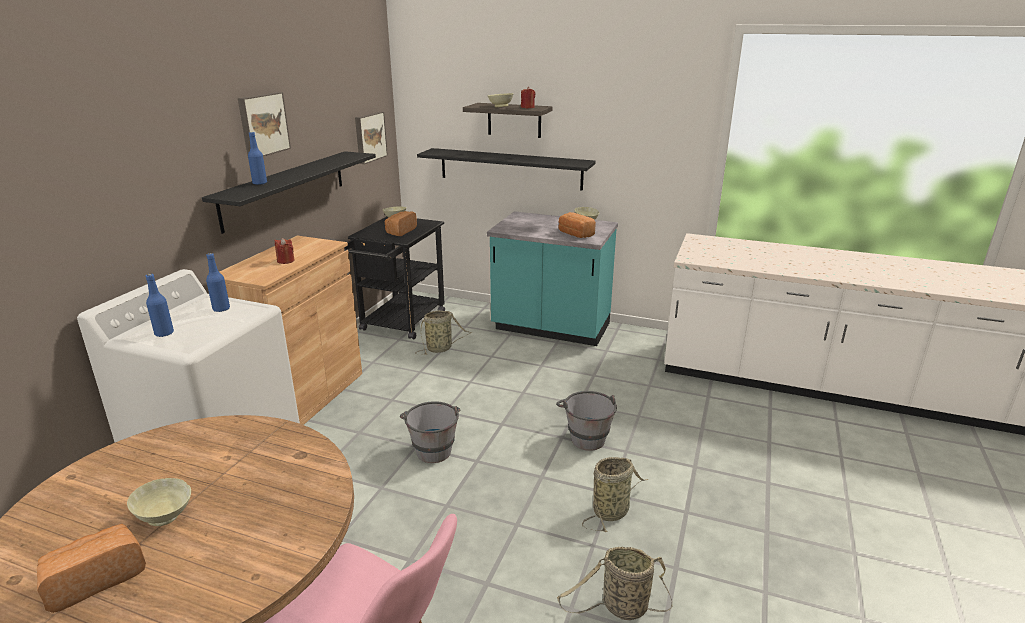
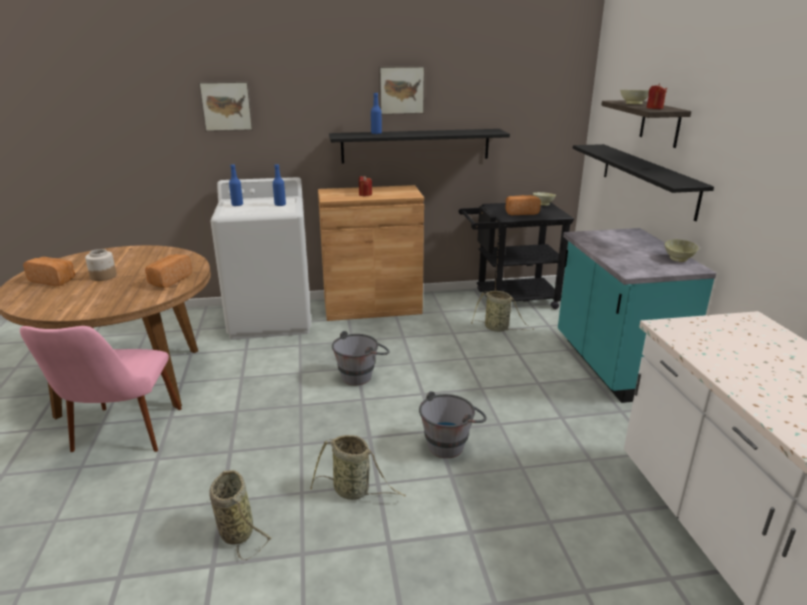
camera: 60 degrees right, 0 degrees up
(165, 517) = (103, 276): beige bowl -> jar
(369, 137) = (540, 121): picture -> picture (226, 106)
(574, 234) = (629, 262): bread -> bread (169, 280)

